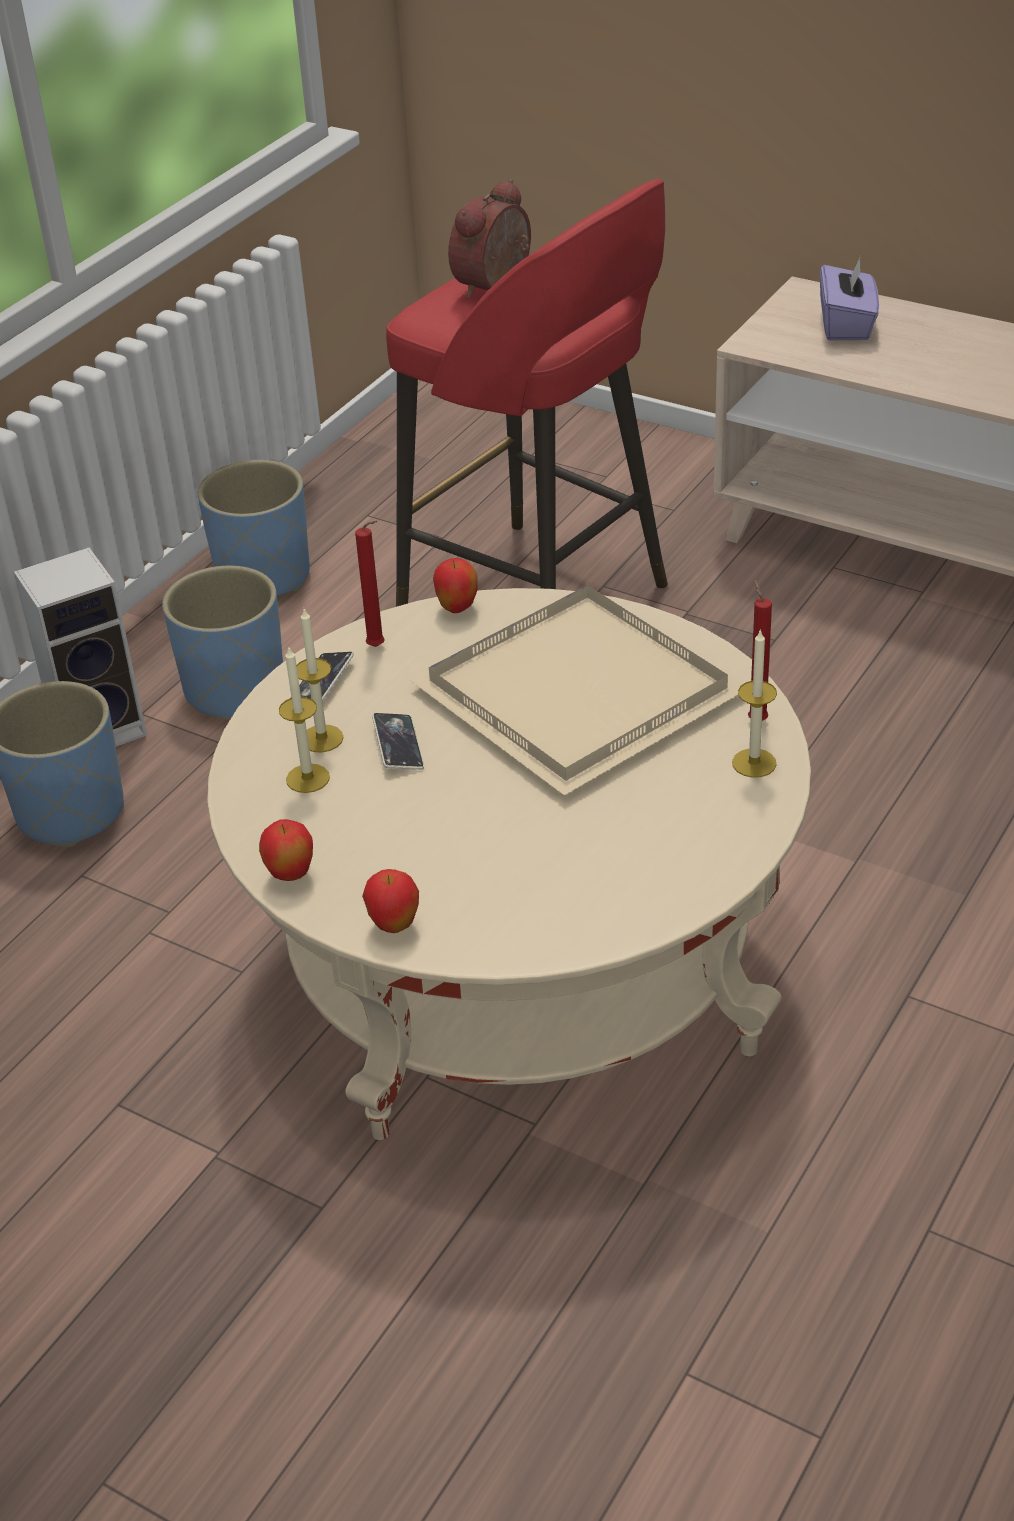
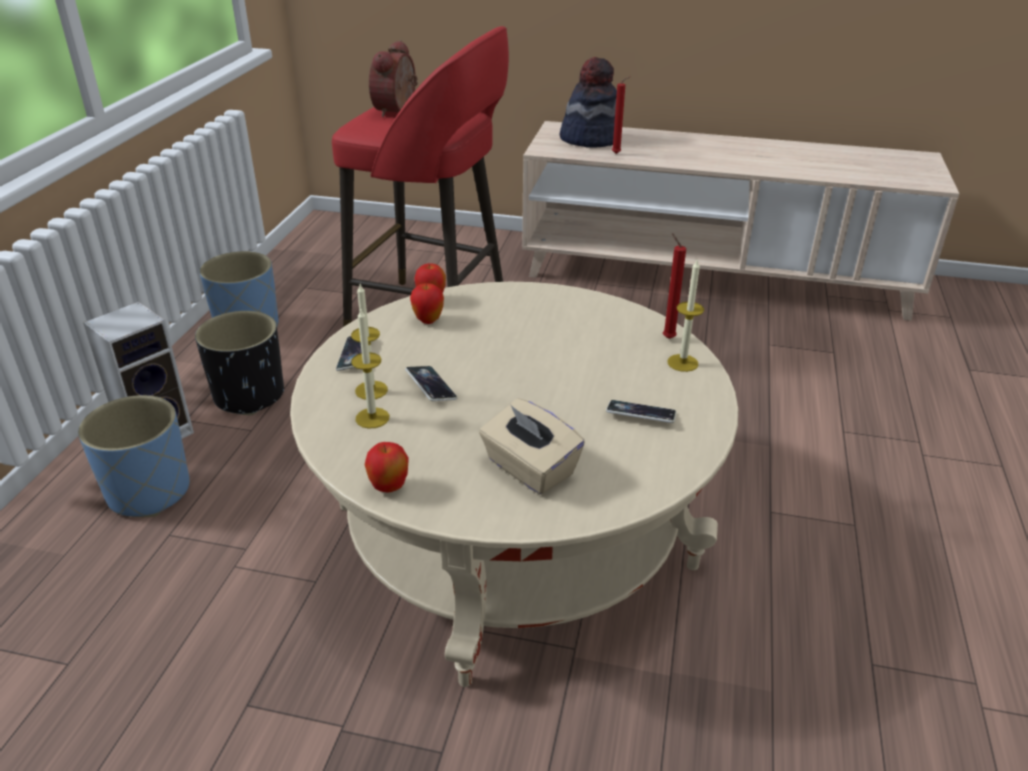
camera: 20 degrees left, 5 degrees down
(234, 690) = (249, 396): blue planter -> black planter
(378, 647) = (387, 328): red candle -> red candle (617, 154)
(394, 925) = (489, 511): apple -> apple (428, 320)
(468, 881) = (529, 469): none -> beige tissue box
(577, 697) = (541, 340): beige tray -> none
(649, 832) = (640, 415): none -> phone
(846, 325) = (590, 138): purple tissue box -> hat

